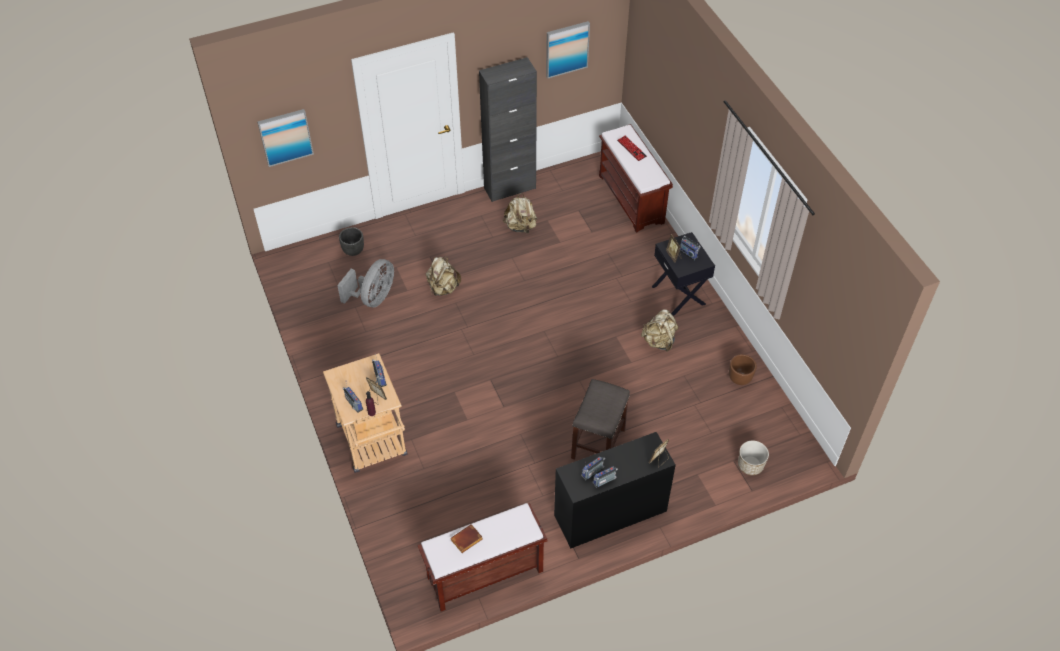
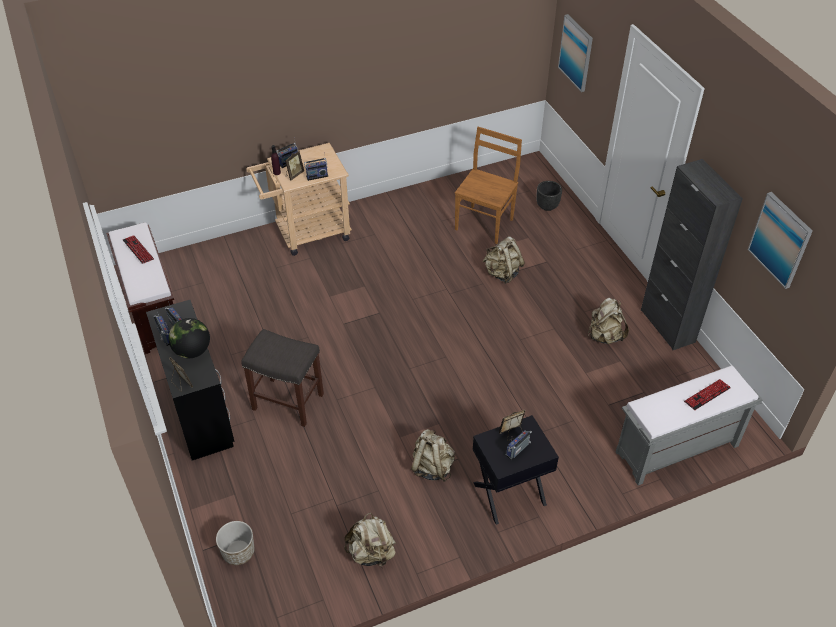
camera: 90 degrees right, 5 degrees down
(373, 298) = (485, 223): grey fan -> brown chair
(466, 541) = (138, 250): brown book -> keyboard
(621, 457) = (192, 351): none -> globe
(632, 199) = (676, 450): brown bench -> grey bench
(739, 378) = (371, 553): brown planter -> beige backpack

